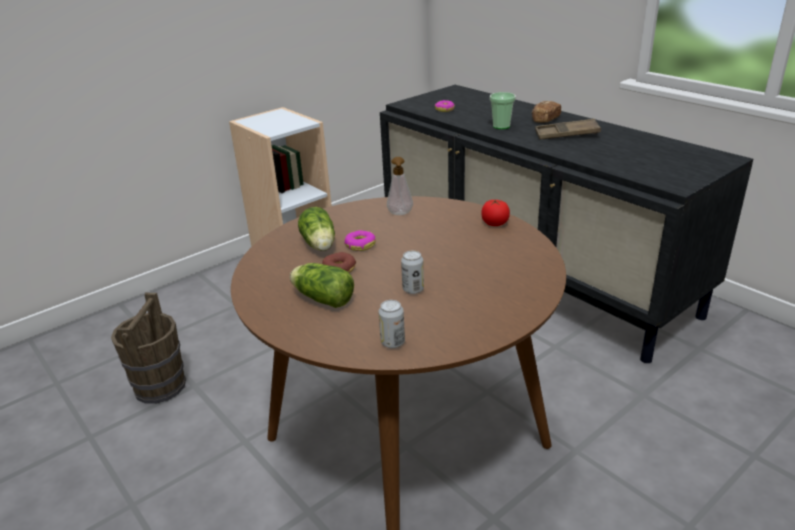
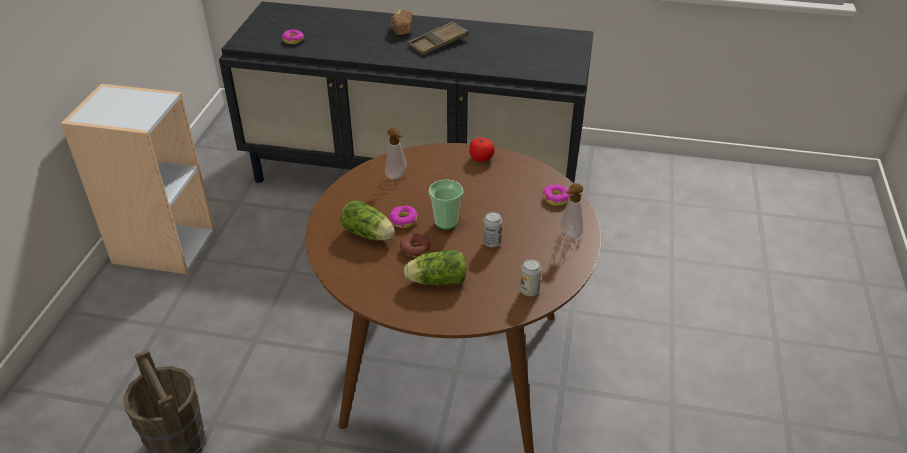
camera: 40 degrees left, 10 degrees up
(500, 312) = (569, 234): none -> soap dispenser
(501, 126) = (372, 48): cup -> cup (446, 222)
(528, 278) = (556, 198): none -> donut

